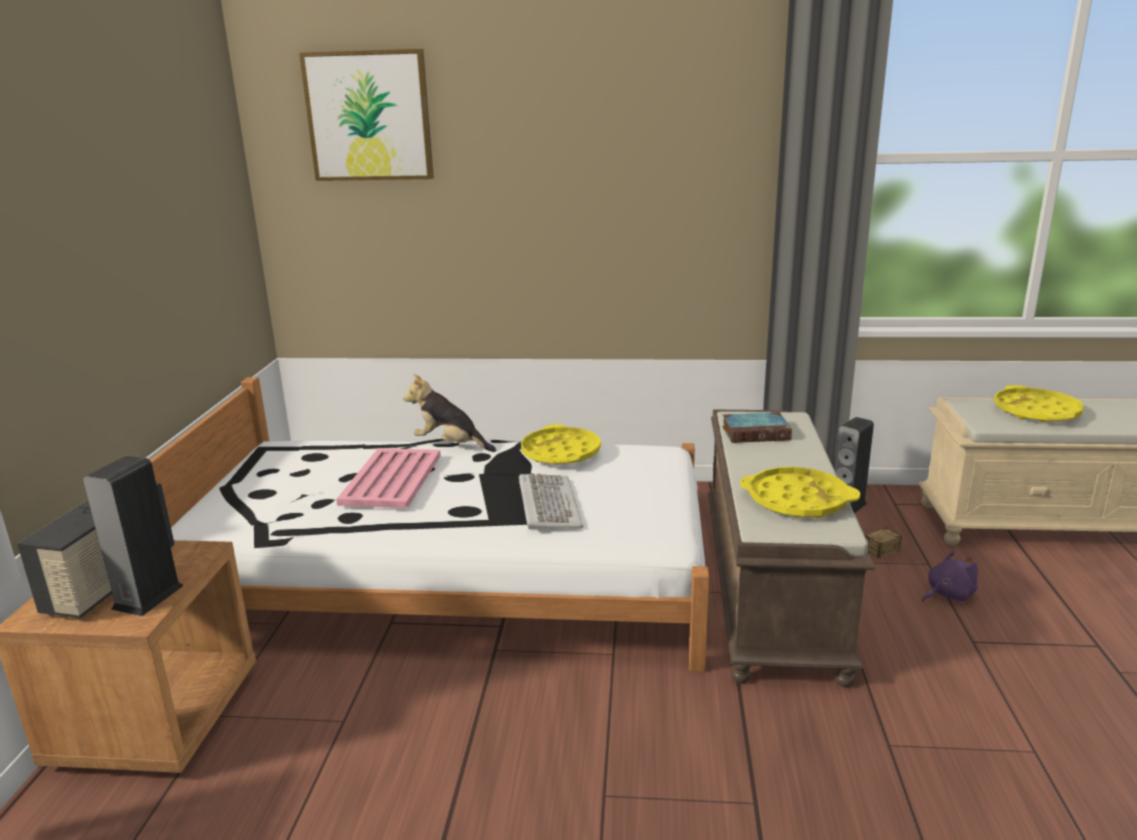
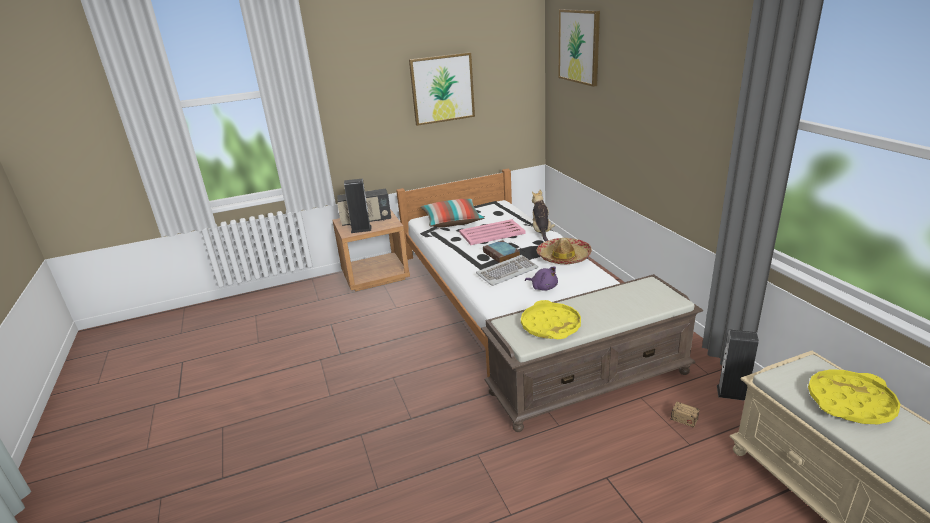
camera: 65 degrees right, 5 degrees up
(133, 217) = (442, 88): none -> picture
(269, 502) = (452, 221): none -> pillow
(561, 453) = (563, 257): yellow tray -> hat
(757, 433) = (633, 294): book -> book (502, 254)
(947, 594) = (656, 459): purple plush toy -> purple plush toy (543, 287)

